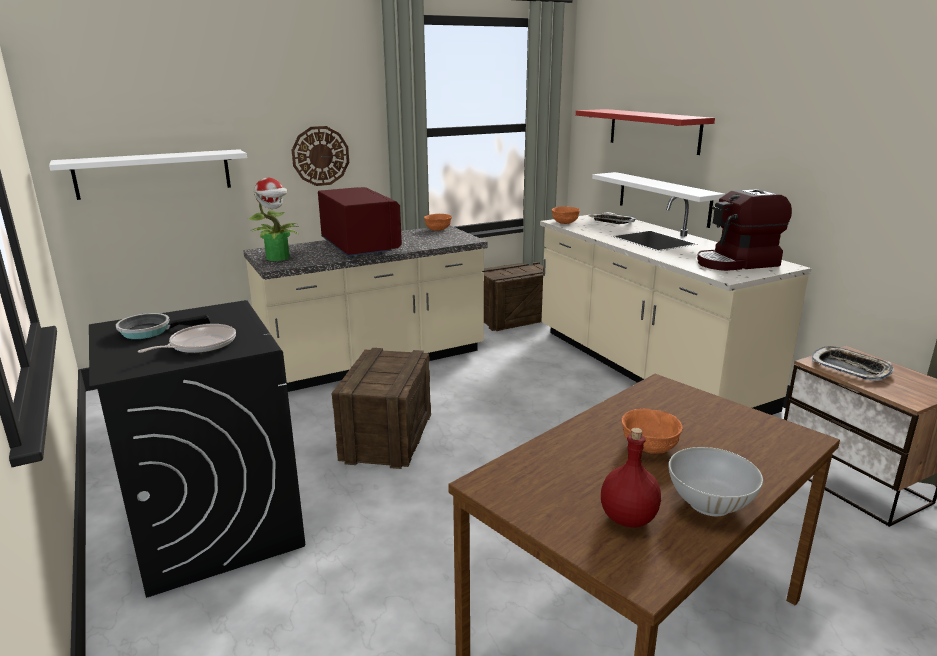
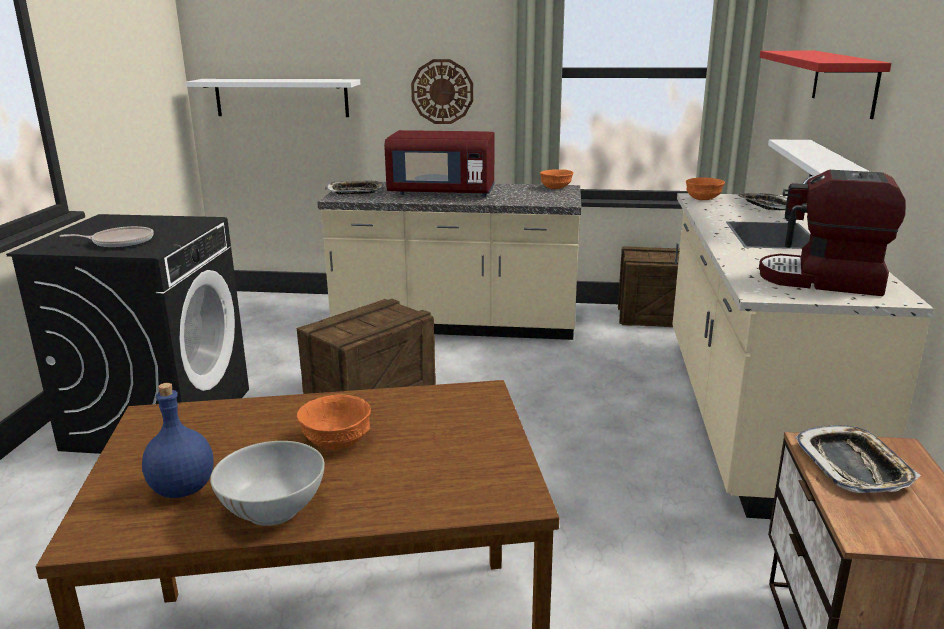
camera: 35 degrees right, 0 degrees up
(150, 331) = (117, 226): frying pan -> none
(278, 258) = (355, 191): potted plant -> tray
(359, 247) = (442, 193): red microwave -> red microwave turned 90 degrees clockwise
(627, 518) = (183, 488): red bottle -> blue bottle

